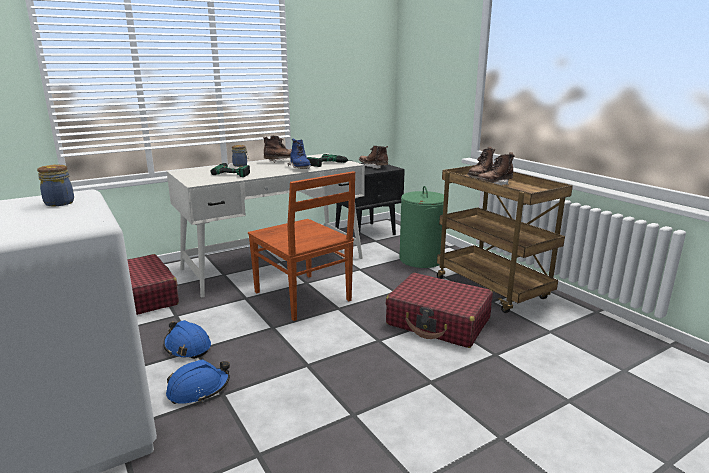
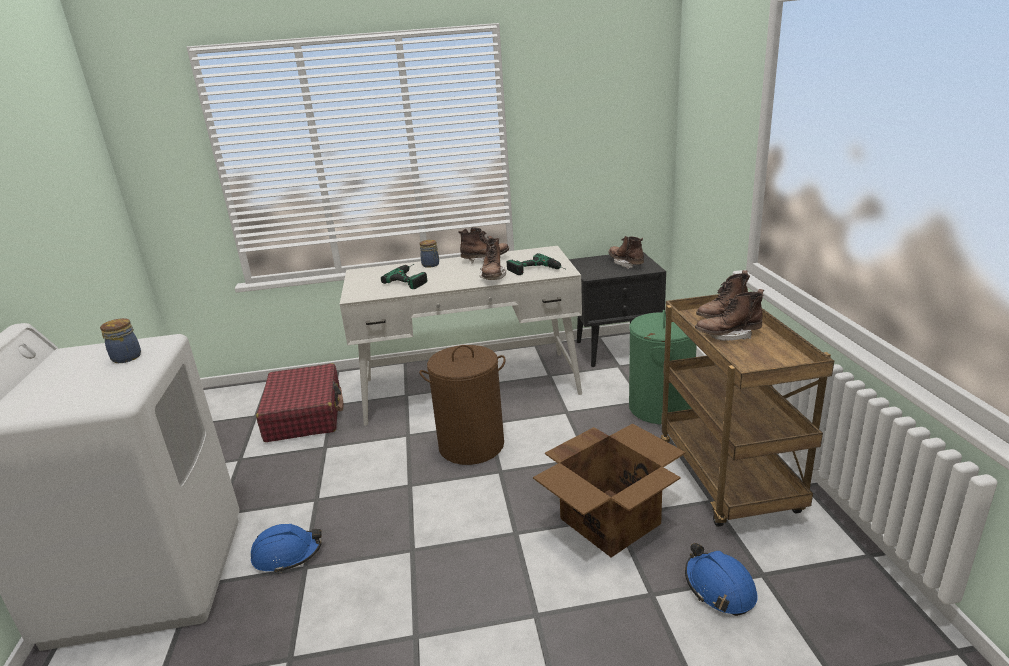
camera: 25 degrees right, 5 degrees up
(187, 347) = (310, 493): blue hard hat -> blue hard hat (719, 588)
(300, 168) = (493, 277): blue boot -> brown boot
(303, 297) = (471, 446): brown chair -> brown laundry basket
(438, 322) = (611, 520): red suitcase -> cardboard box

